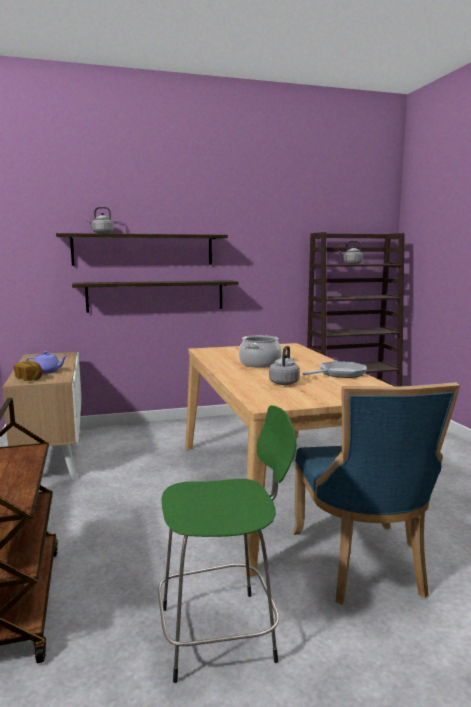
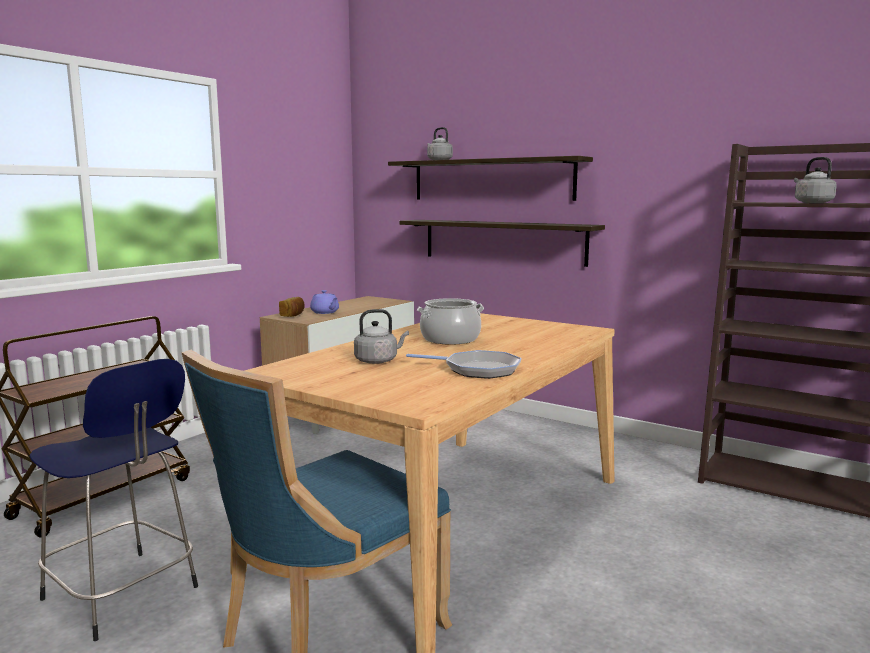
camera: 50 degrees right, 0 degrees up
(221, 633) = (123, 595): green stool -> blue stool

